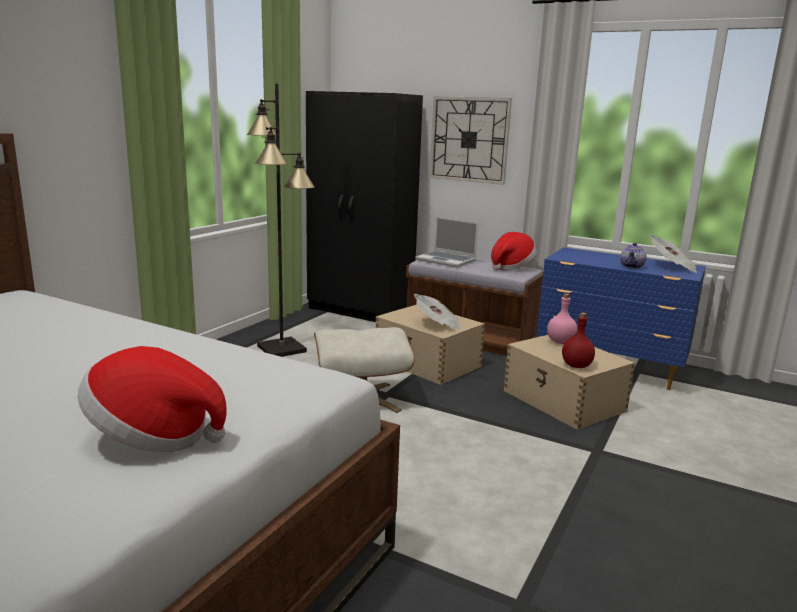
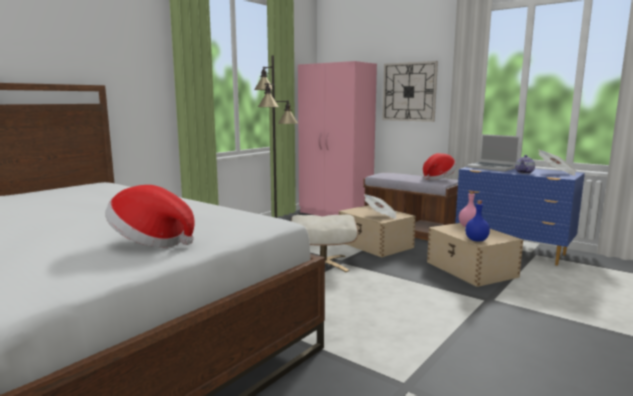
camera: 10 degrees right, 5 degrees down
(360, 311) = (335, 214): black wardrobe -> pink wardrobe
(446, 260) = (392, 175): laptop -> laptop (493, 168)
(576, 366) = (476, 240): red bottle -> blue bottle

